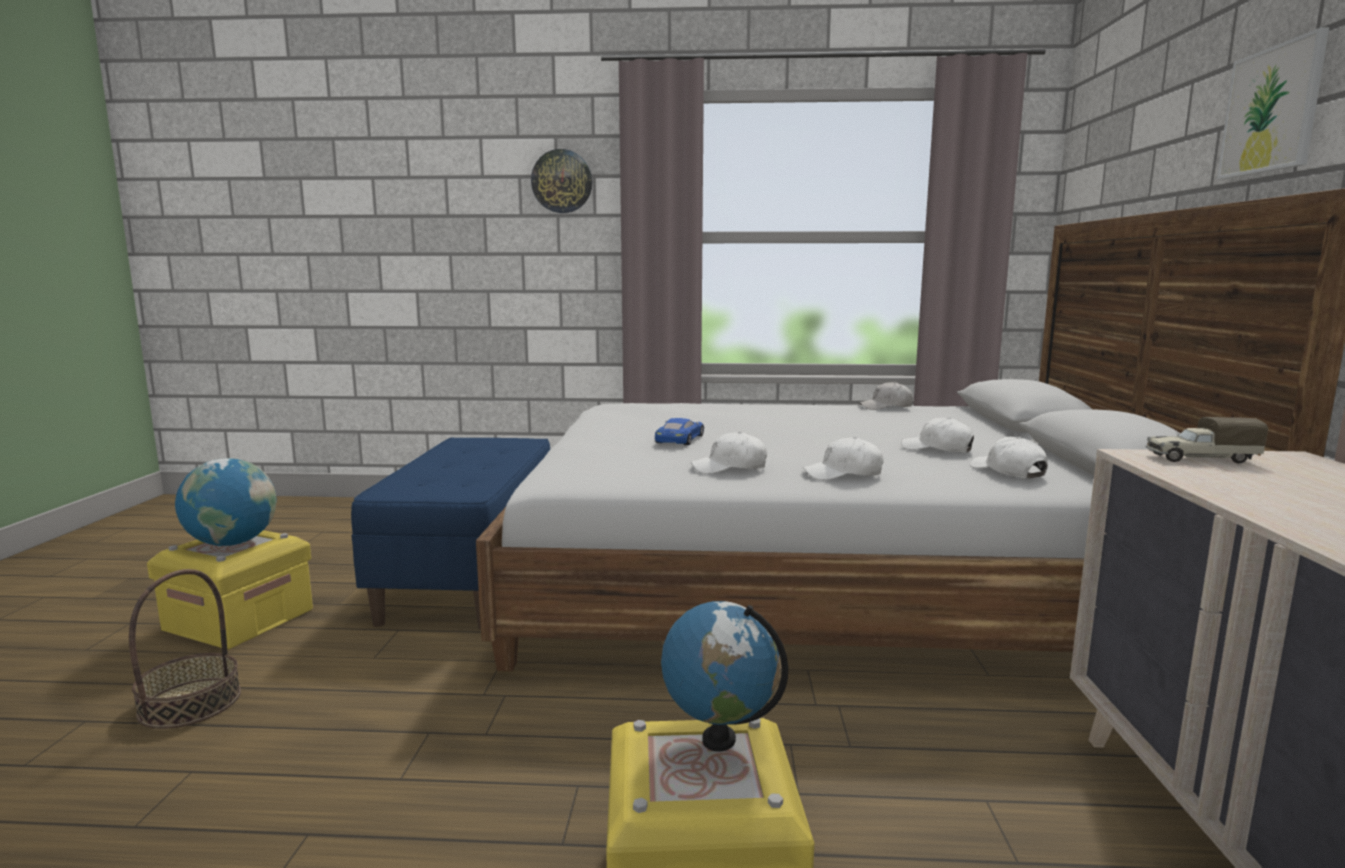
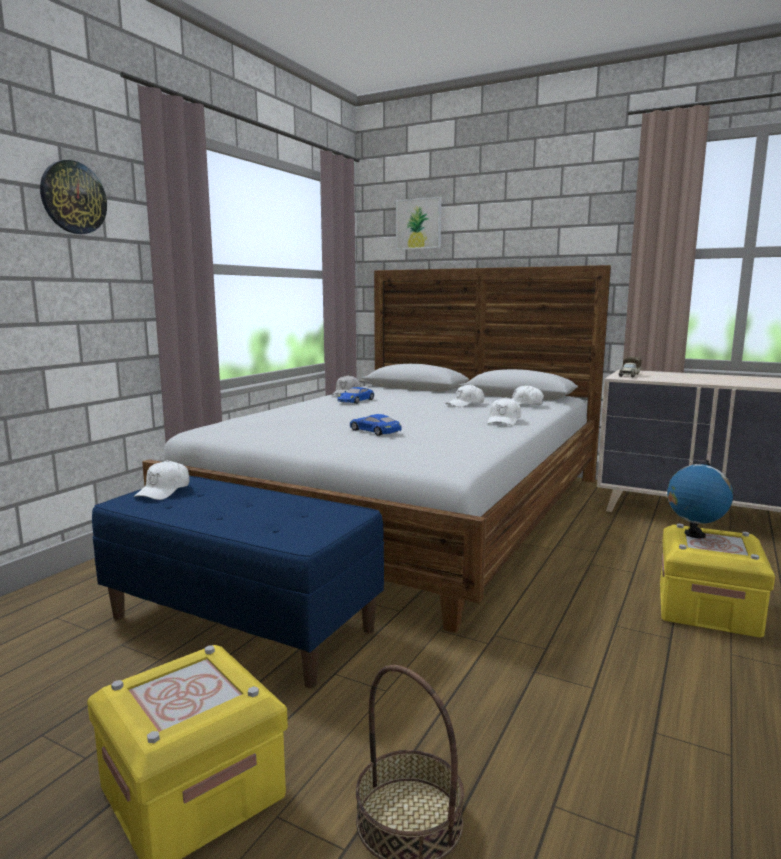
camera: 65 degrees left, 0 degrees up
(232, 543) = (189, 687): globe -> none
(729, 468) = (469, 433): white cap -> white cap (164, 491)
(842, 414) = (356, 400): none -> blue toy car
(1272, 110) = (542, 226): picture -> picture (418, 224)

